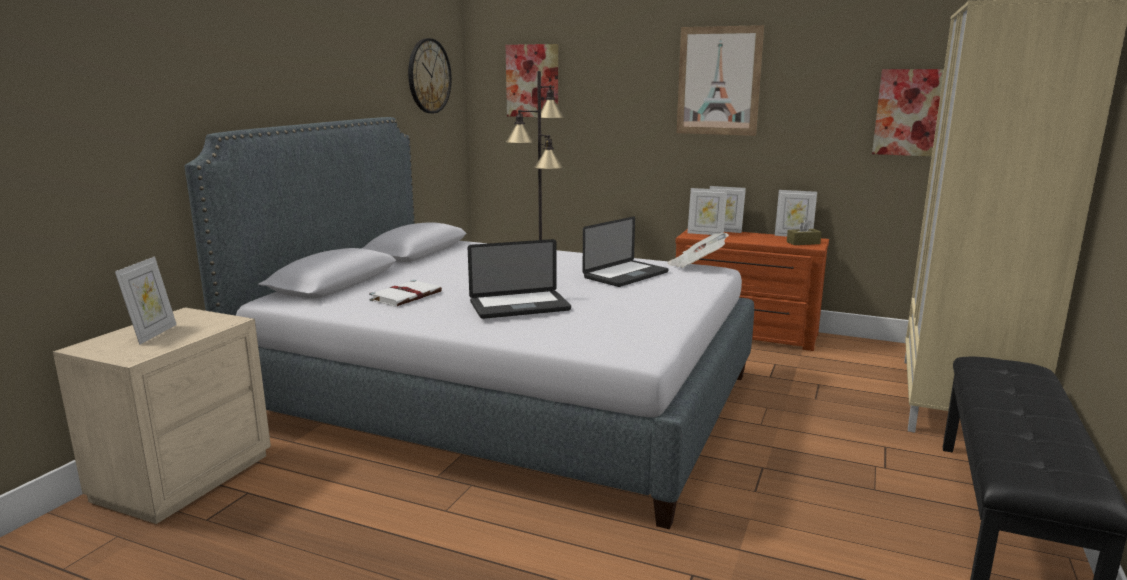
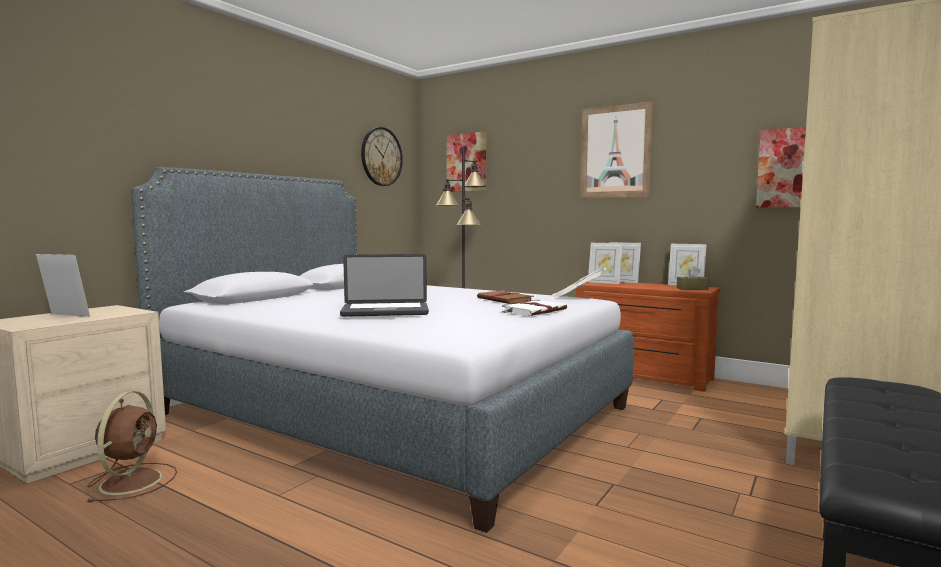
camera: 10 degrees right, 10 degrees down
(153, 334) = (65, 316): picture frame -> picture frame turned 90 degrees counterclockwise
(276, 509) = (133, 480): none -> brown fan
(406, 296) = (300, 305): white book -> white book (535, 311)
(626, 275) = (506, 300): laptop -> brown book

